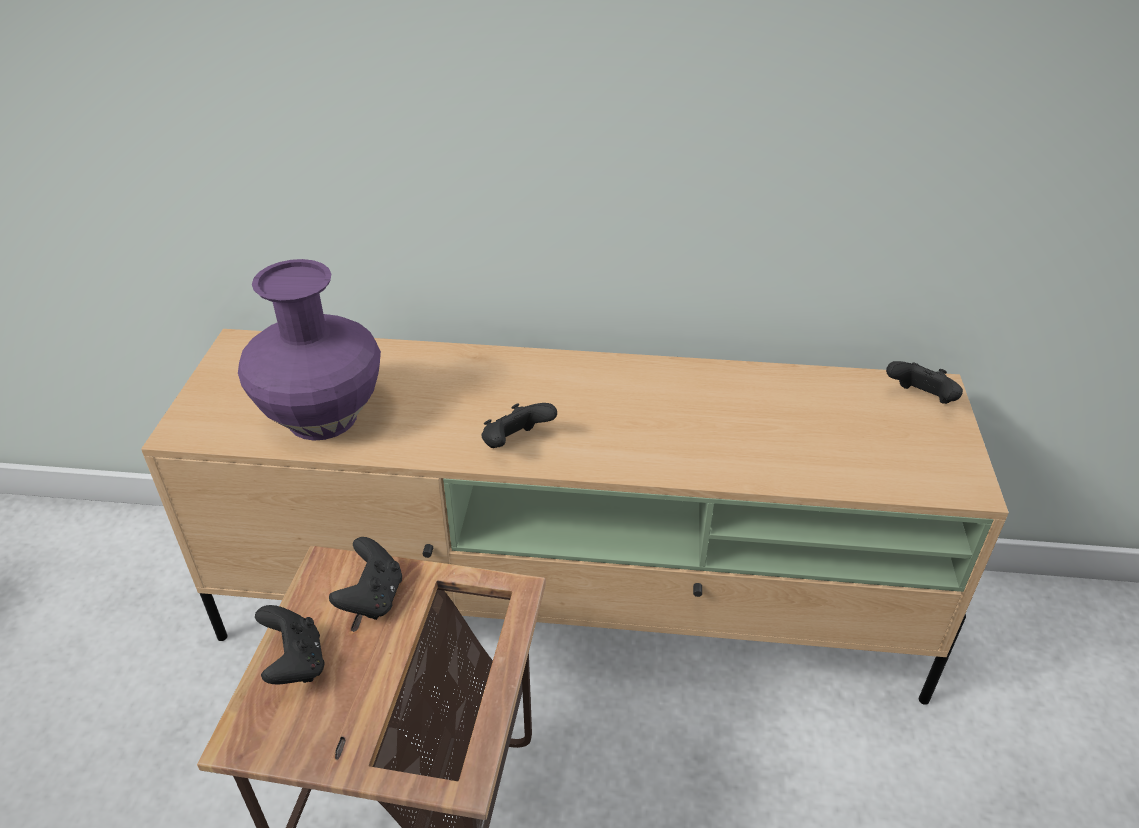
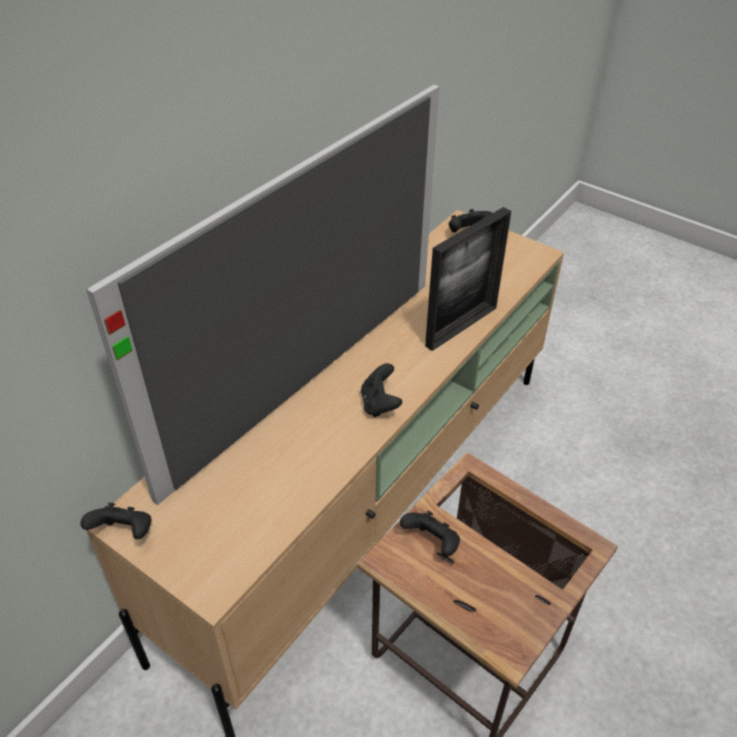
camera: 60 degrees left, 5 degrees up
(295, 663) = (464, 603): black game controller -> black game controller (124, 533)
(323, 418) = (271, 495): purple vase -> none
(508, 377) = (307, 380): none -> television
(719, 462) = (461, 326): none -> picture frame

